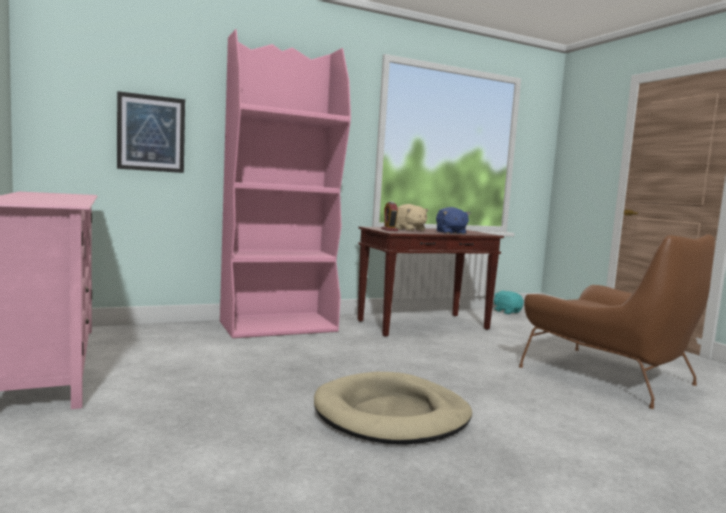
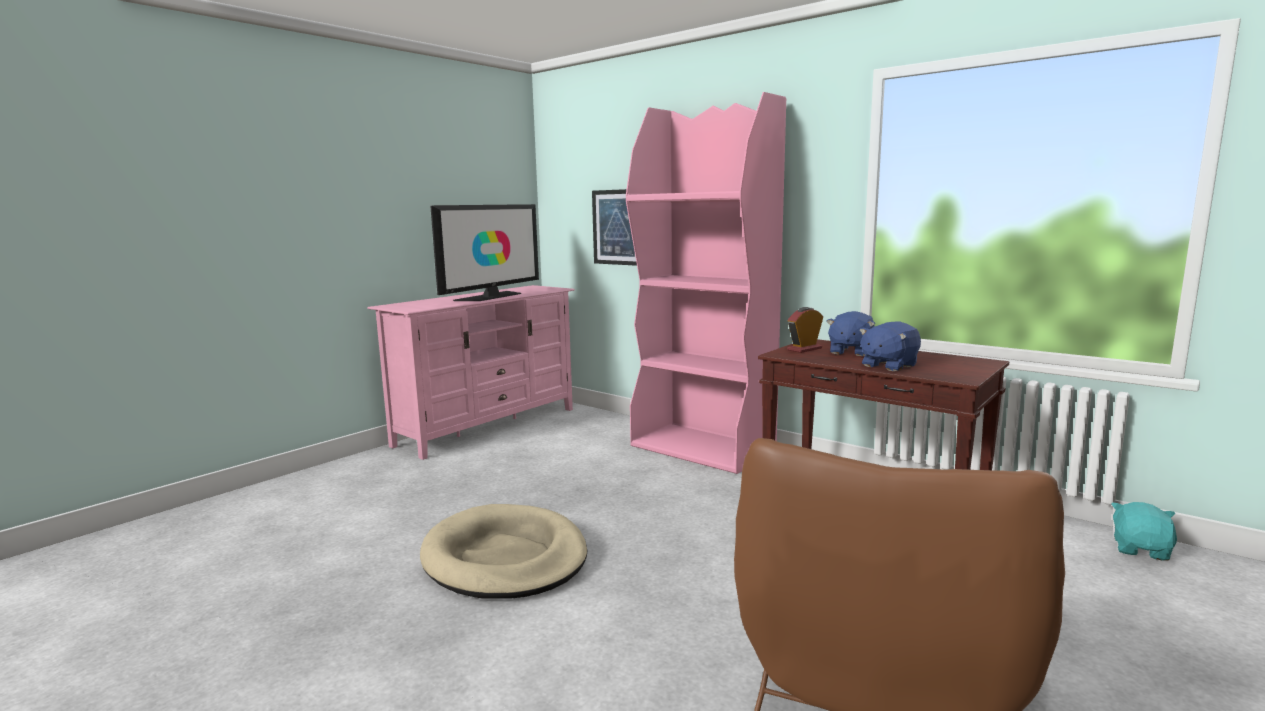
camera: 65 degrees right, 5 degrees up
(65, 197) = (491, 296): none -> television
(409, 229) = (850, 352): beige plush toy -> blue plush toy

